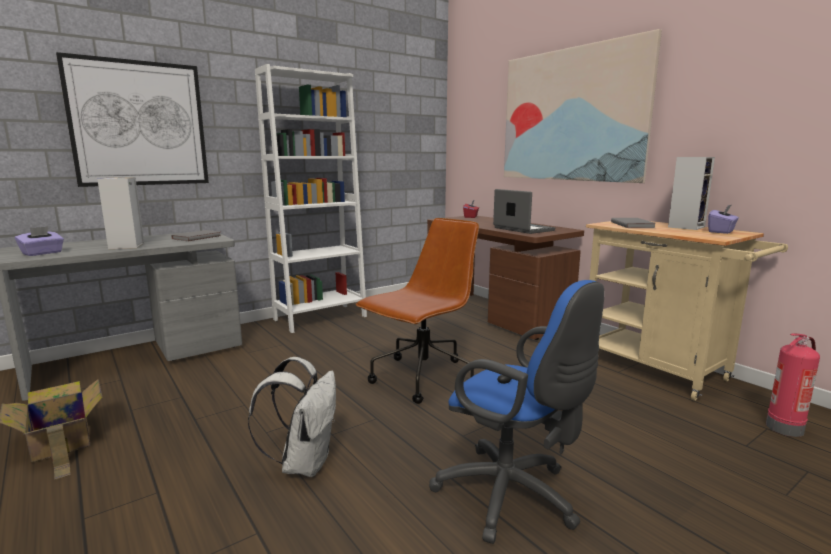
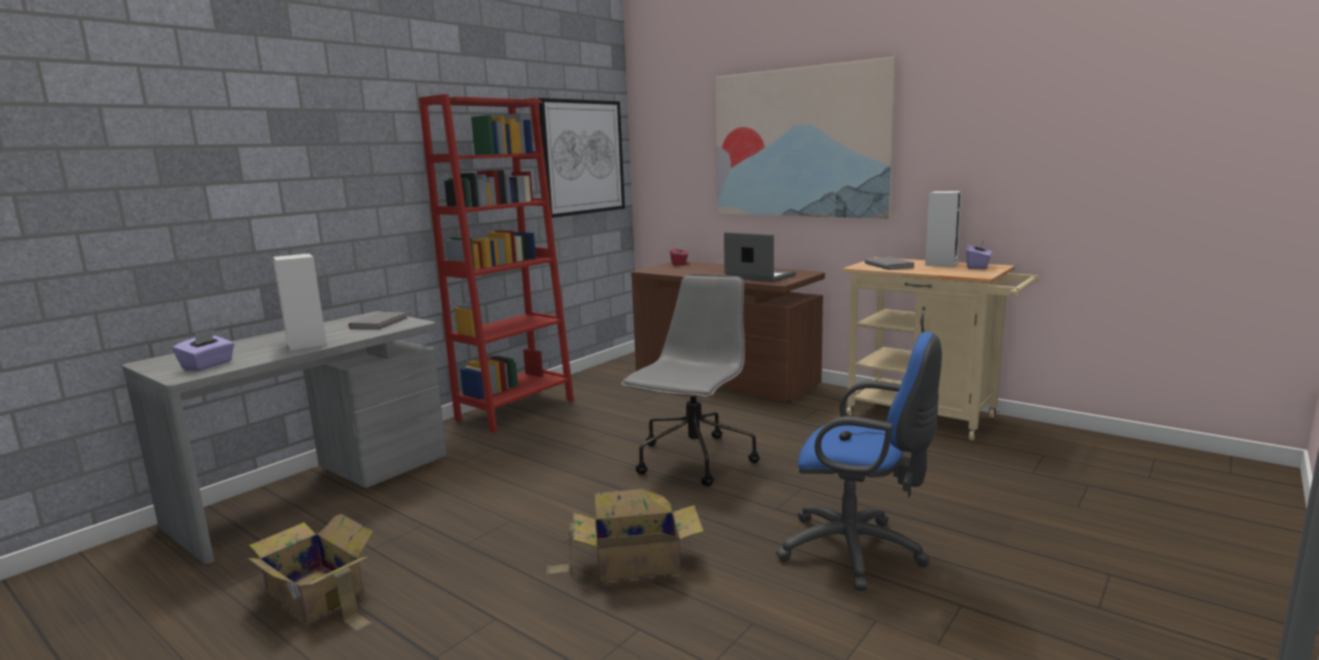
camera: 15 degrees left, 0 degrees up
(139, 124) = (284, 179): picture -> picture (583, 157)
(304, 463) = (633, 562): white backpack -> cardboard box
(320, 318) = (515, 410): white bookcase -> red bookcase
(422, 379) = (694, 461): brown office chair -> grey office chair
(784, 427) = (1057, 452): fire extinguisher -> none

